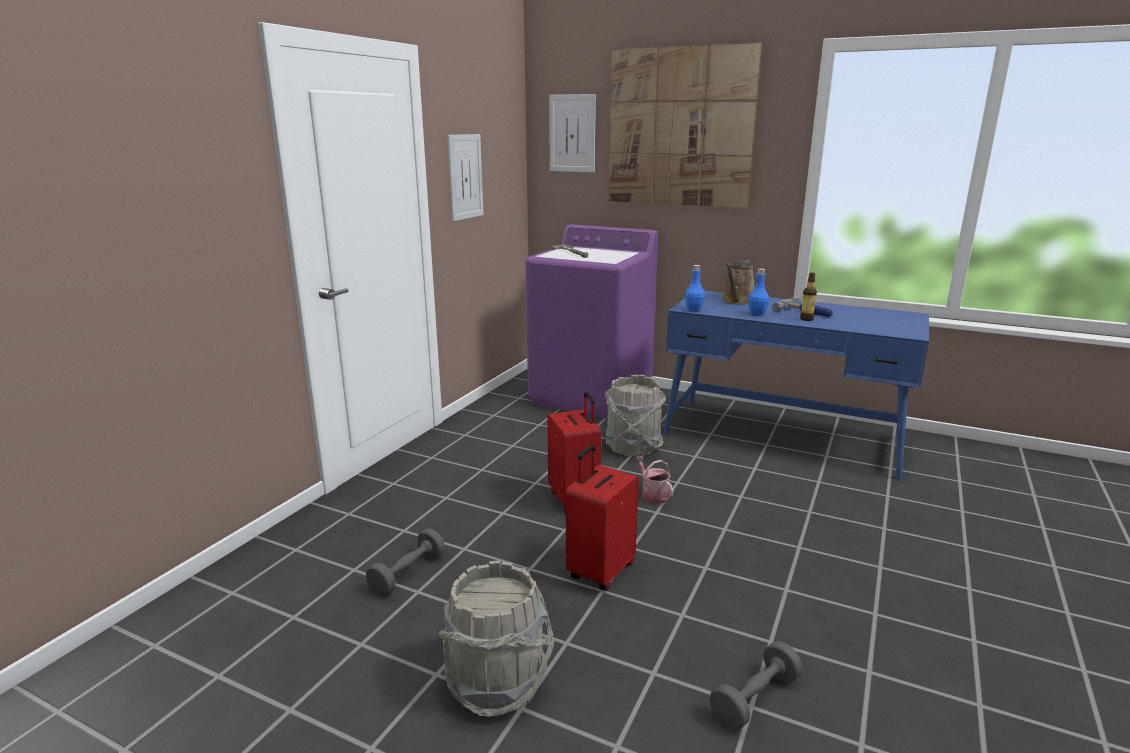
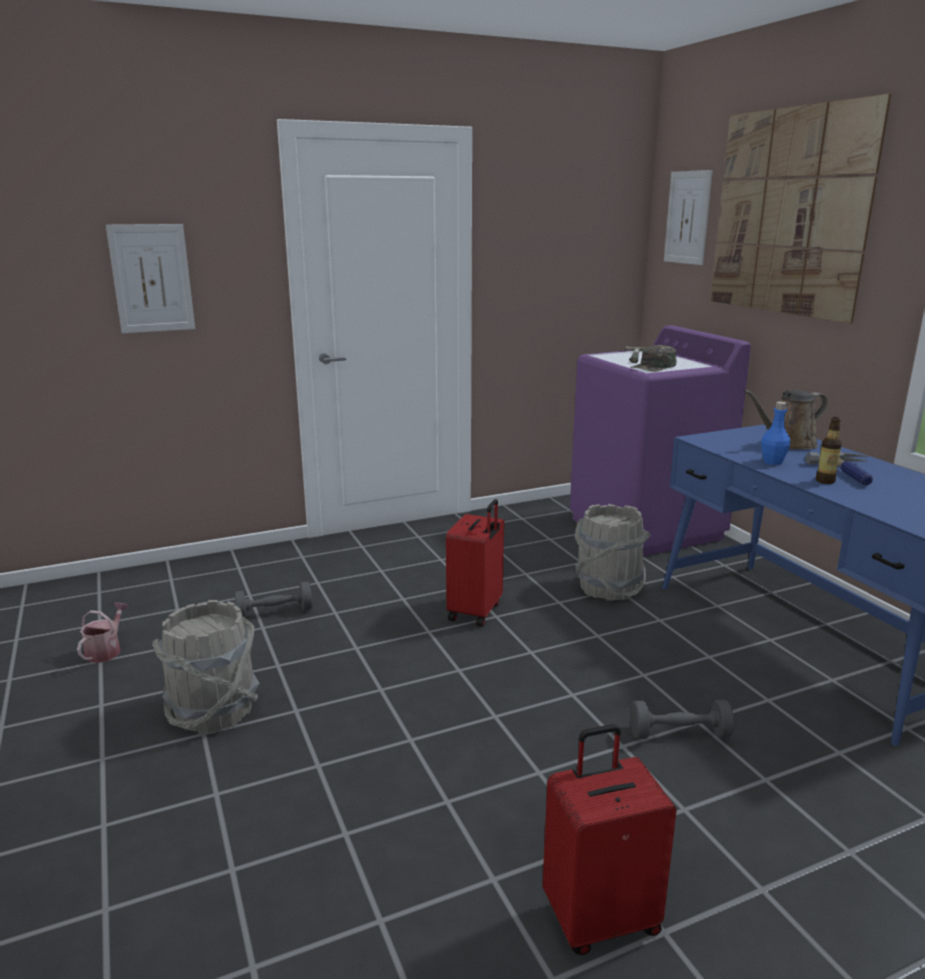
camera: 40 degrees right, 0 degrees up
(465, 177) = (534, 262): picture -> picture (152, 278)
(599, 571) = (402, 675): red suitcase -> red suitcase (600, 917)
(607, 258) = (654, 367): none -> green cap
(652, 494) = (553, 636): watering can -> watering can (106, 650)
(693, 309) = (705, 442): blue bottle -> none
(755, 699) = (357, 831): grey dumbbell -> grey dumbbell (679, 734)

